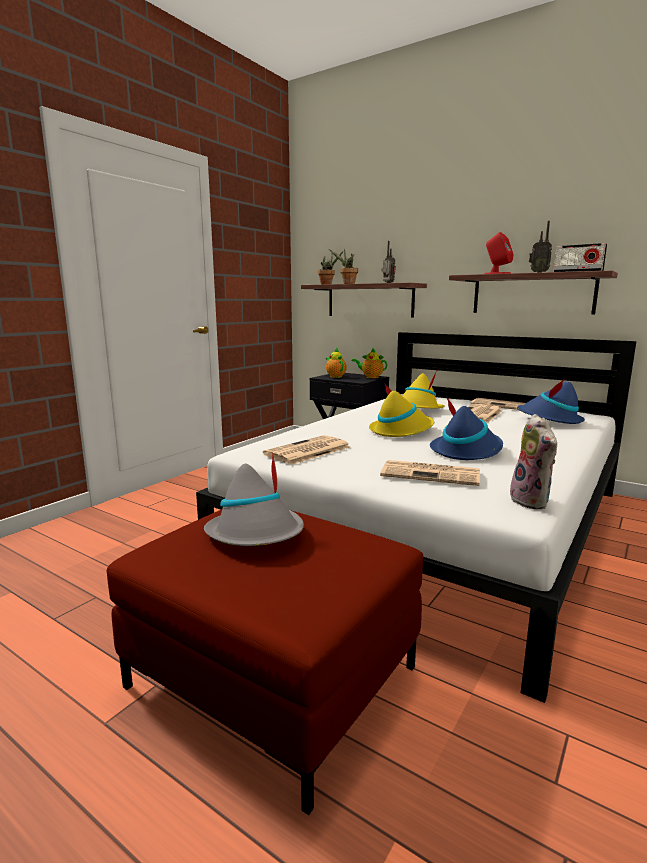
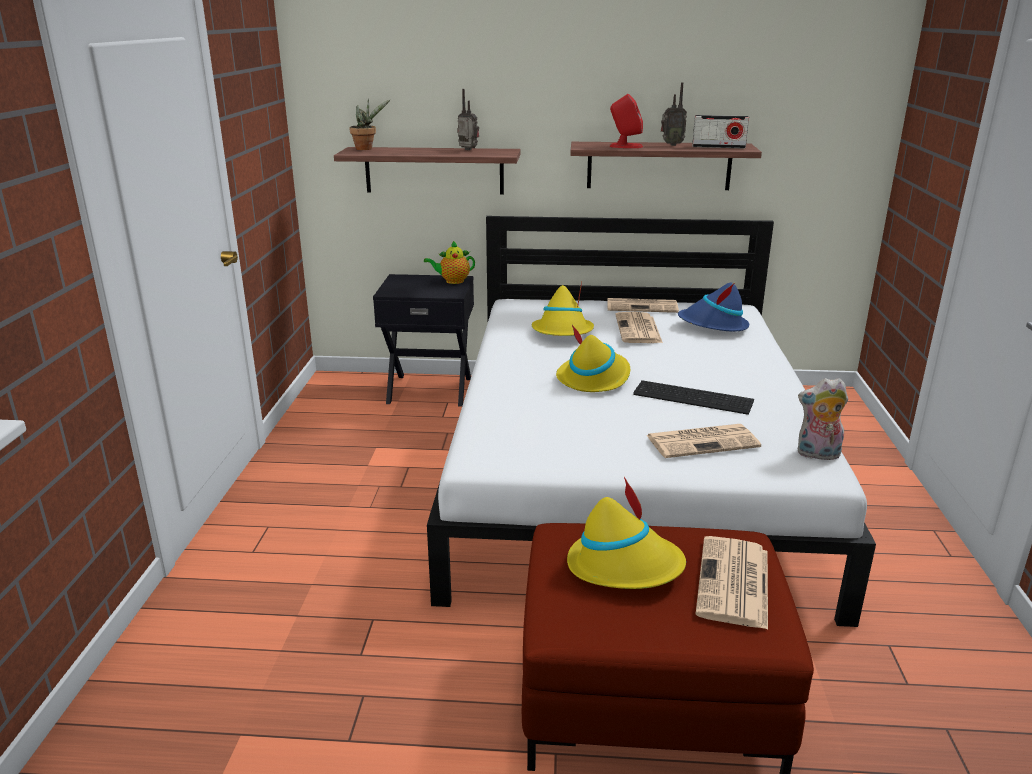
camera: 30 degrees left, 10 degrees up
(256, 534) = (625, 566): grey hat -> yellow hat
(307, 451) = (545, 439): newspaper -> newspaper (734, 583)
(335, 376) = (404, 287): teapot -> none
(347, 283) = (410, 153): potted plant -> none
(466, 451) = (692, 396): blue hat -> keyboard
(532, 501) = (817, 455): plush toy -> plush toy turned 135 degrees clockwise

